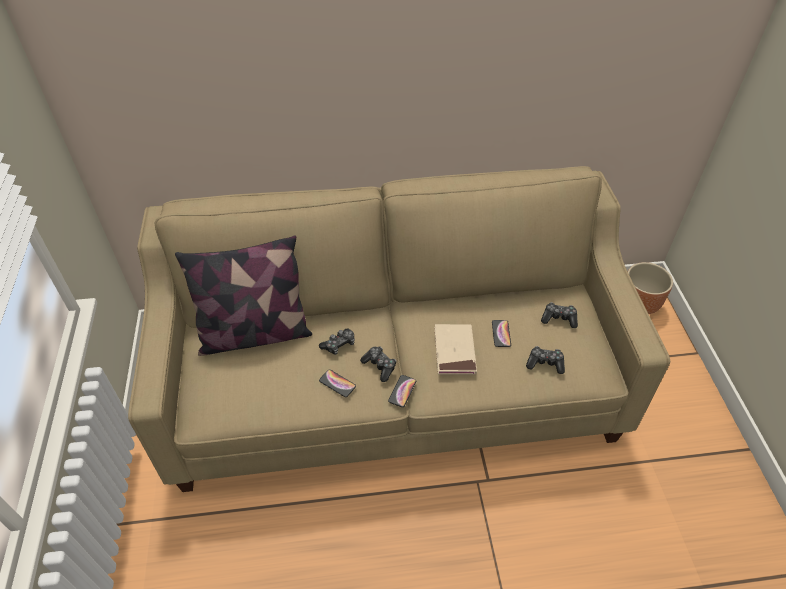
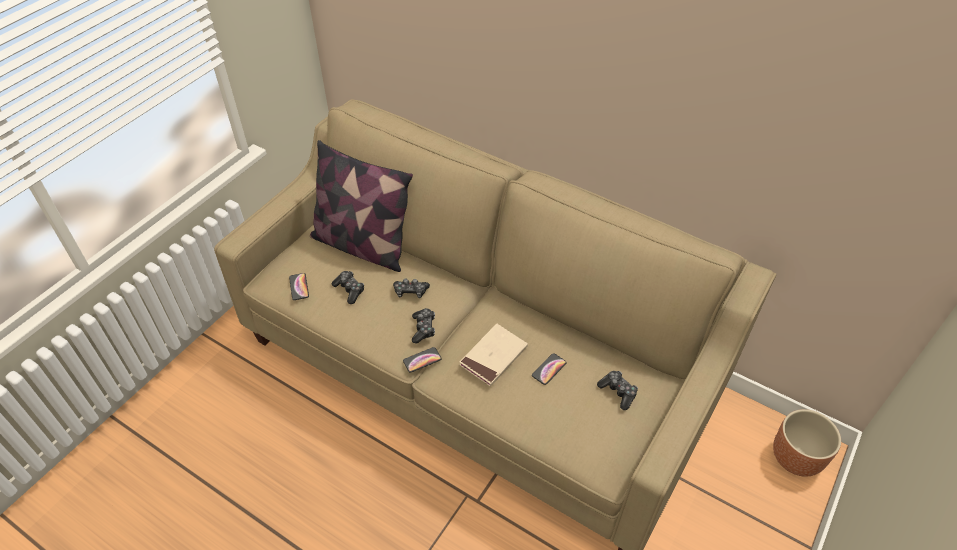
camera: 40 degrees right, 0 degrees up
(337, 383) = (378, 320): phone -> phone (299, 287)
(545, 363) = (560, 419): game controller -> game controller (349, 290)

